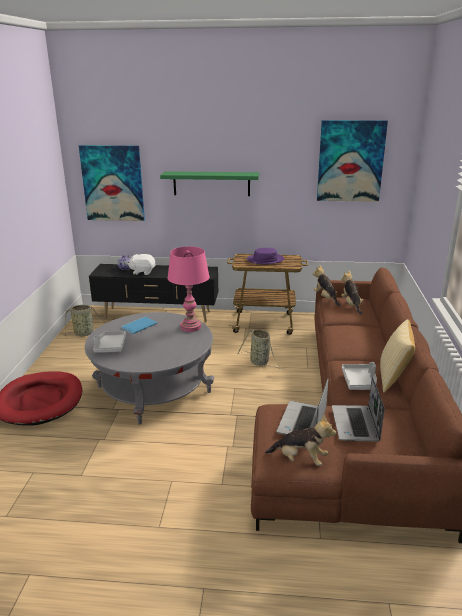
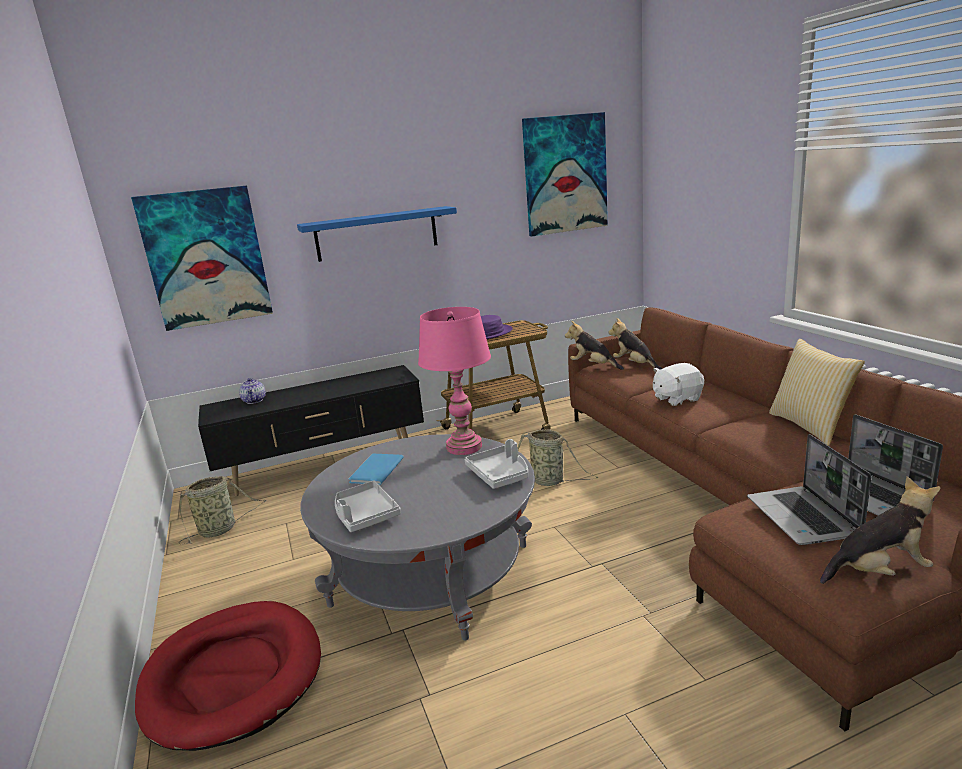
camera: 25 degrees left, 5 degrees down
(143, 272) = (292, 398): white plush toy -> white plush toy (676, 399)
(211, 183) = (376, 234): green shelf -> blue shelf
(359, 382) = (786, 442): grey tray -> grey tray (500, 475)

